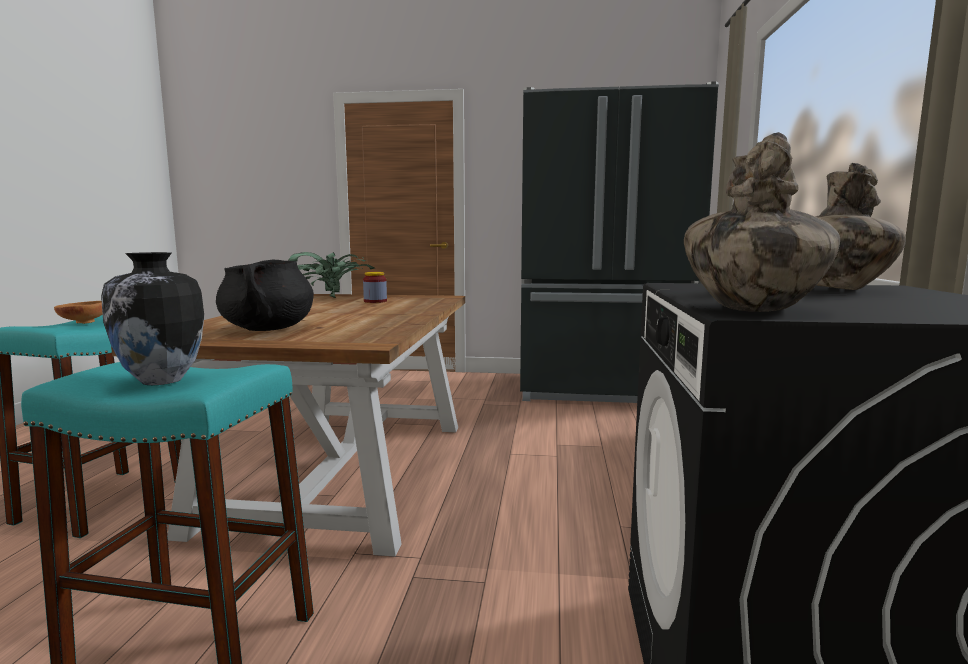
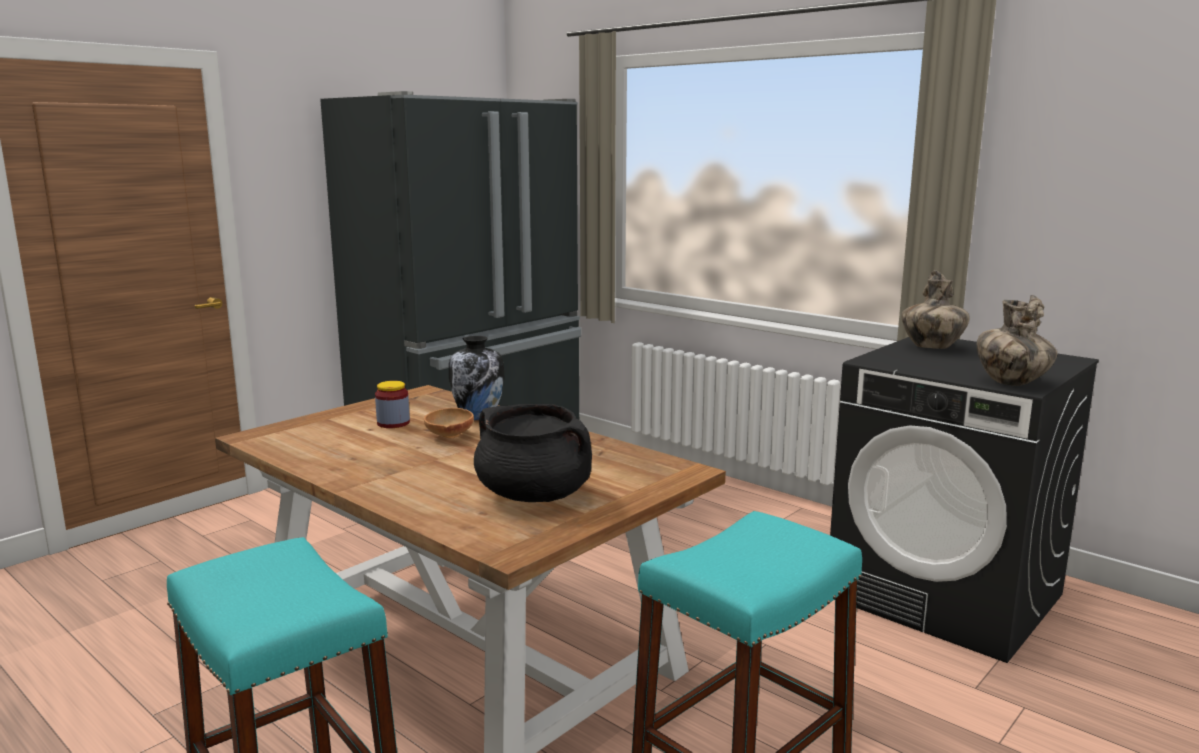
camera: 55 degrees left, 5 degrees up
(83, 322) = (276, 586): brown bowl -> brown bowl (448, 436)
(161, 381) = (773, 557): vase -> vase (478, 417)
(331, 297) = (301, 434): potted plant -> none

